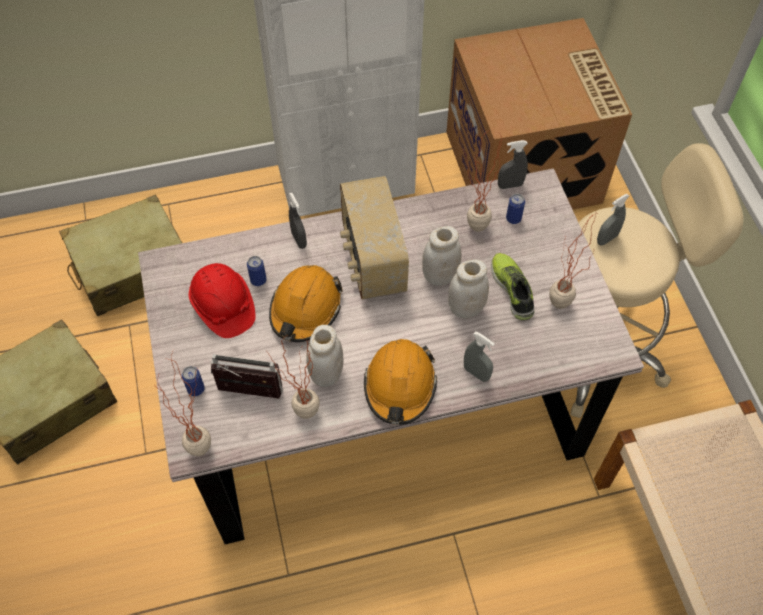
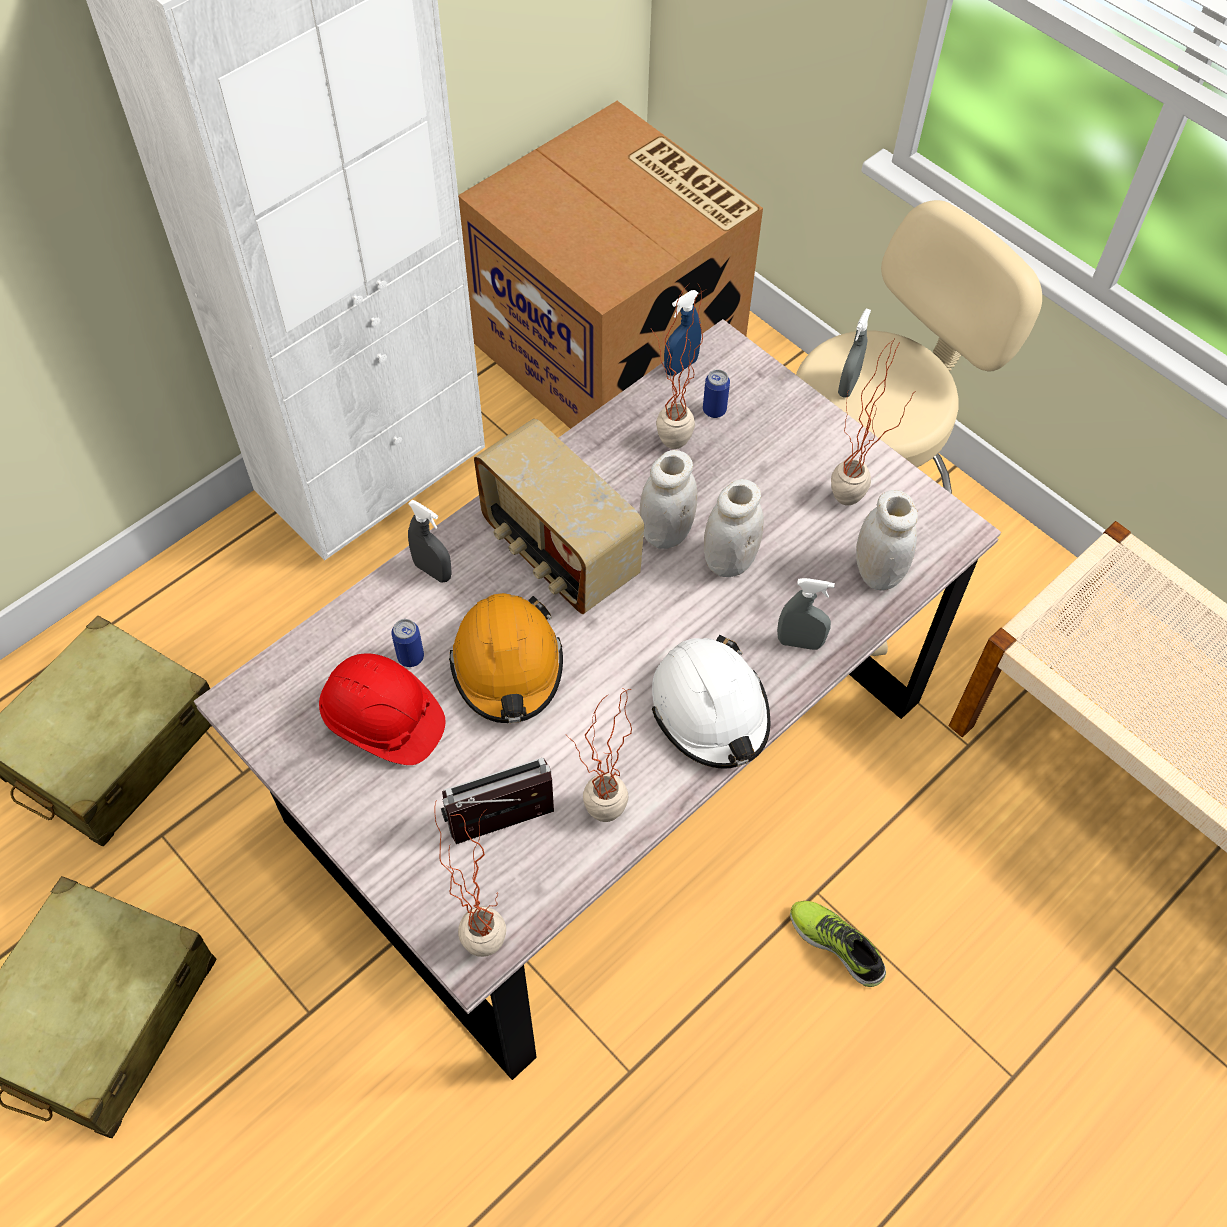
camera: 30 degrees left, 0 degrees up
(196, 389) = (421, 860): can -> none
(326, 374) = (597, 743): white jar -> white jar (877, 572)
(400, 386) = (710, 710): orange hard hat -> white hard hat
(510, 185) = (681, 366): grey spray bottle -> blue spray bottle
(513, 289) = (775, 506): shoe -> shoe (837, 944)

